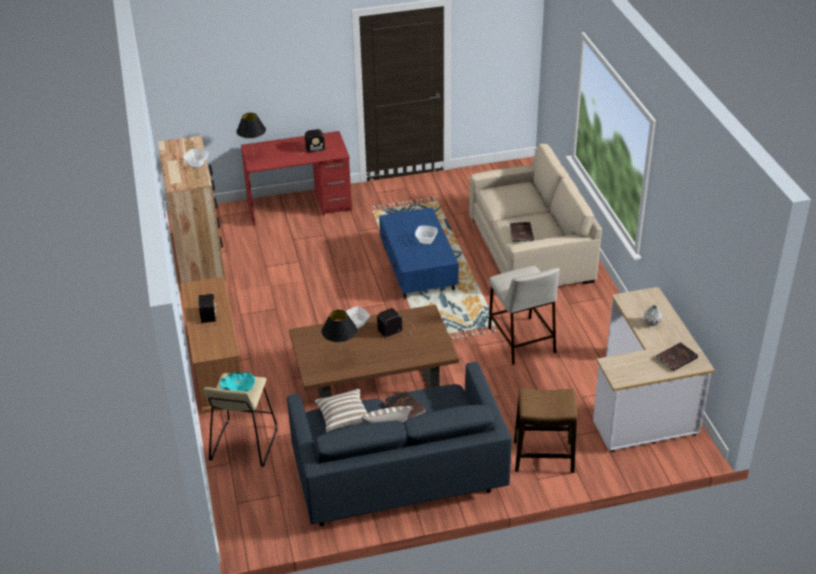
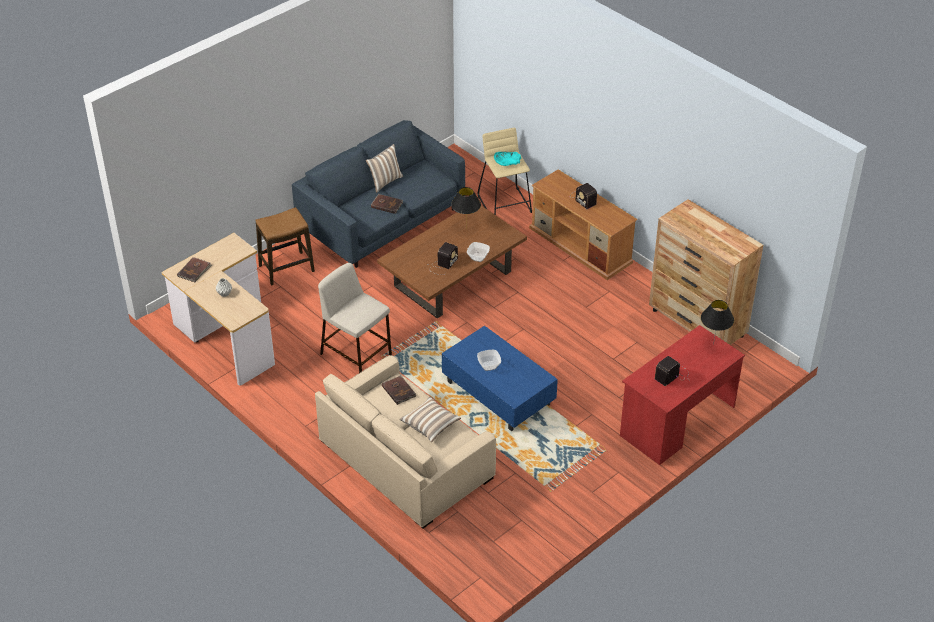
camera: 150 degrees right, 5 degrees up
(197, 164) = (697, 233): bowl -> none
(344, 418) = (425, 185): pillow -> pillow (430, 425)

